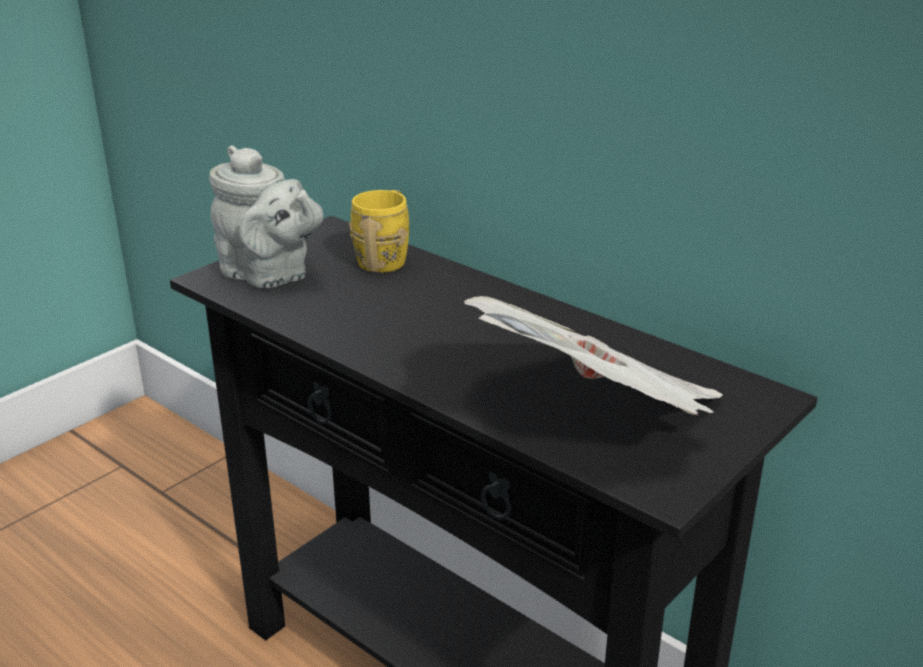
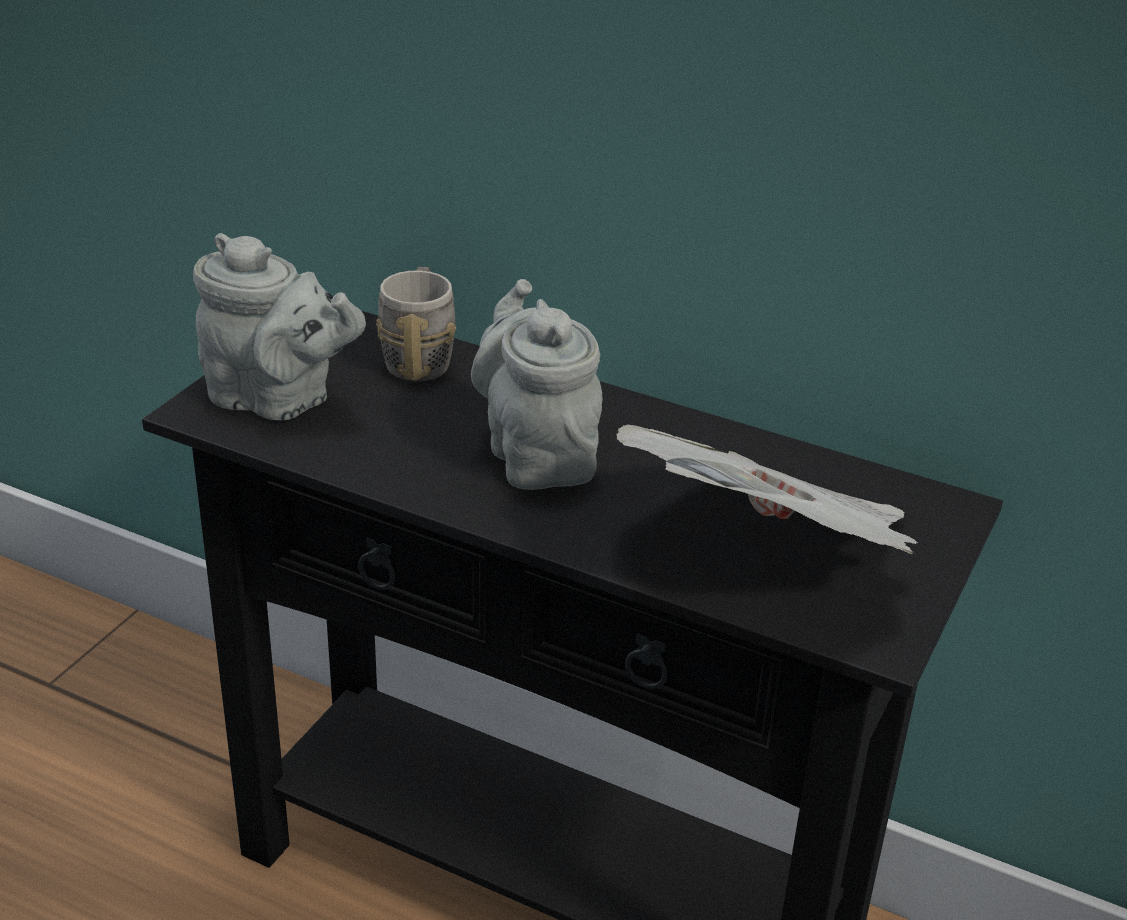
camera: 15 degrees left, 5 degrees up
(385, 258) = (419, 358): yellow mug -> grey mug
(442, 328) = (537, 455): none -> grey teapot

